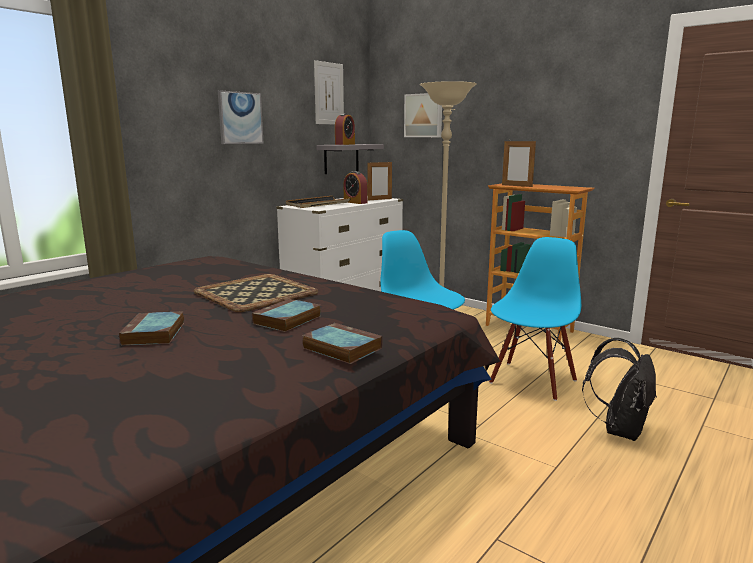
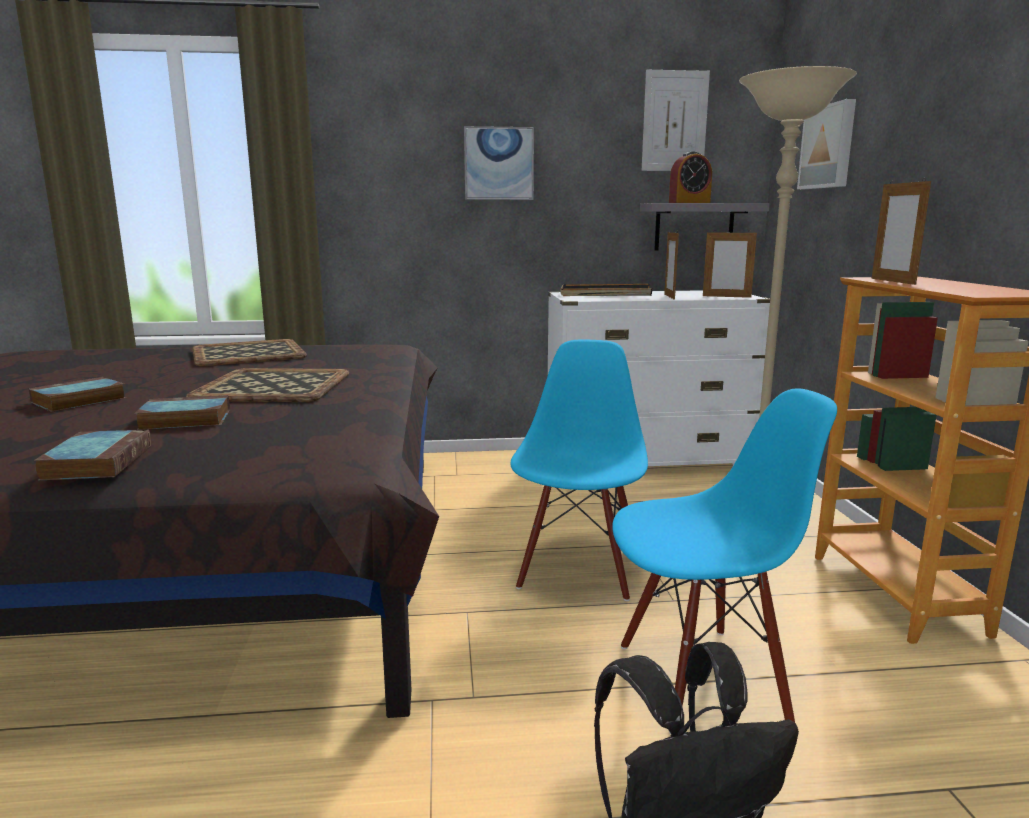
camera: 45 degrees right, 0 degrees up
(133, 281) = (247, 354): none -> tray
(355, 202) = (669, 296): alarm clock -> picture frame

